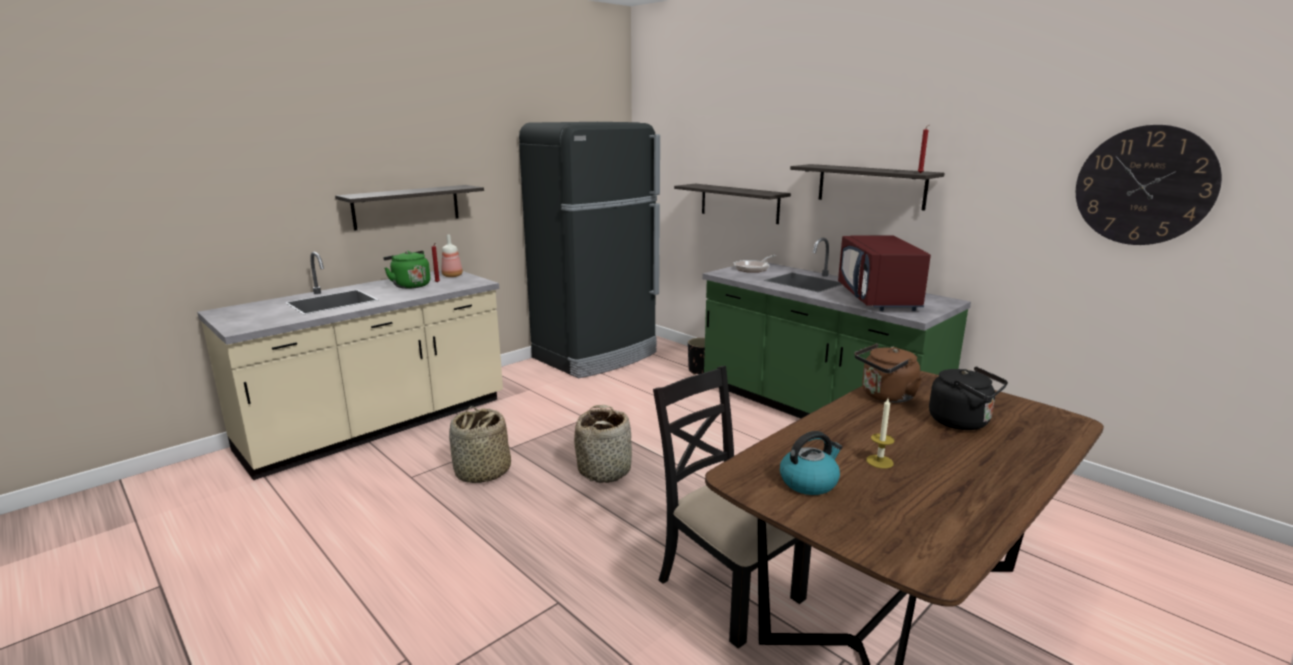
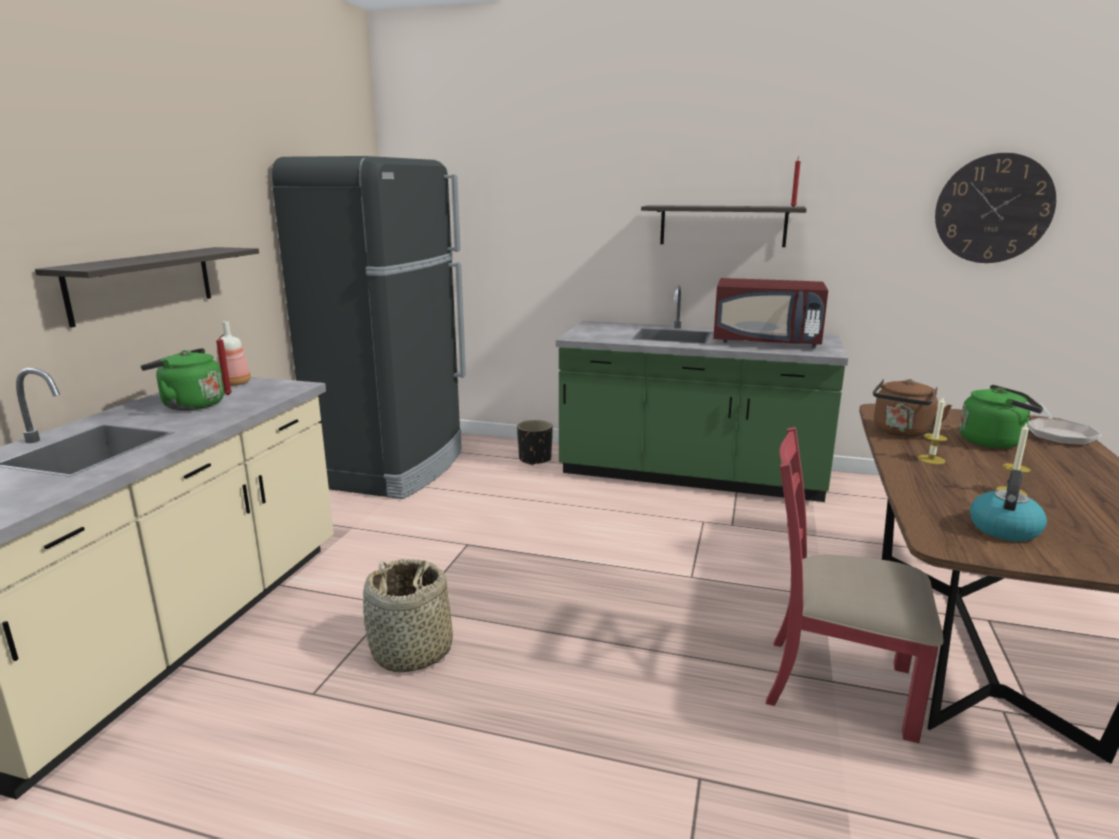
camera: 30 degrees left, 0 degrees up
(604, 470) = (562, 599): basket -> none
(728, 589) = (836, 684): black chair -> red chair
(739, 203) = (553, 256): shelf -> none
(753, 268) = (597, 329): frying pan -> frying pan (1058, 434)
(864, 422) = (931, 459): none -> candle
(878, 298) = (766, 342): red microwave -> red microwave turned 45 degrees counterclockwise
(962, 422) = (994, 442): black kettle -> green kettle

